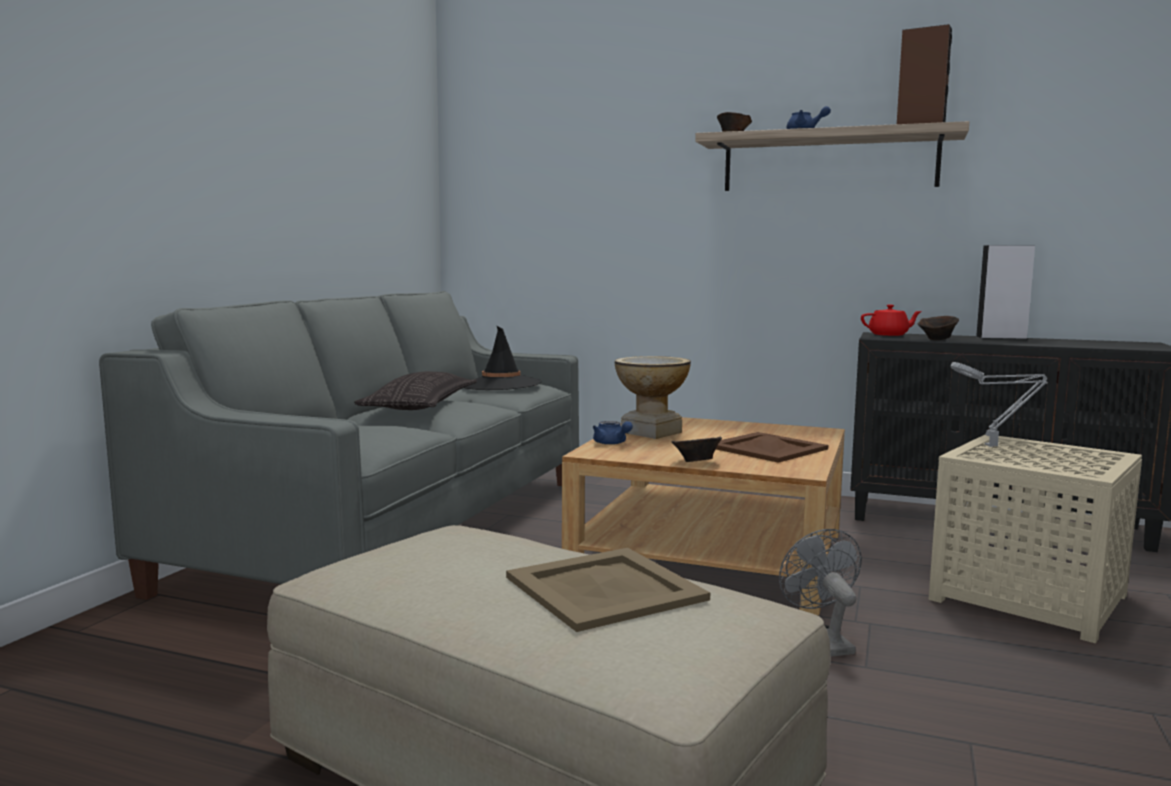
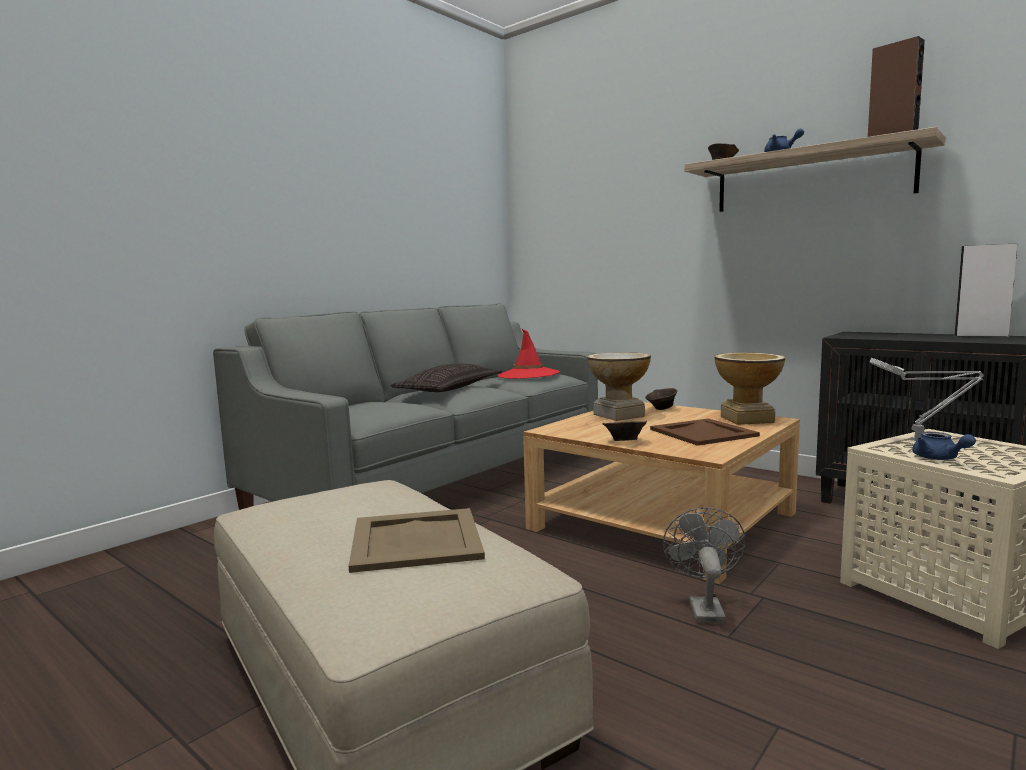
camera: 20 degrees right, 0 degrees up
(501, 385) = (528, 375): black hat -> red hat
(612, 443) = (574, 423): blue teapot -> blue teapot (939, 458)
(794, 432) = (747, 419): none -> vase
(889, 335) = (863, 334): red teapot -> none
(937, 339) = (903, 337): brown bowl -> brown bowl (661, 409)

